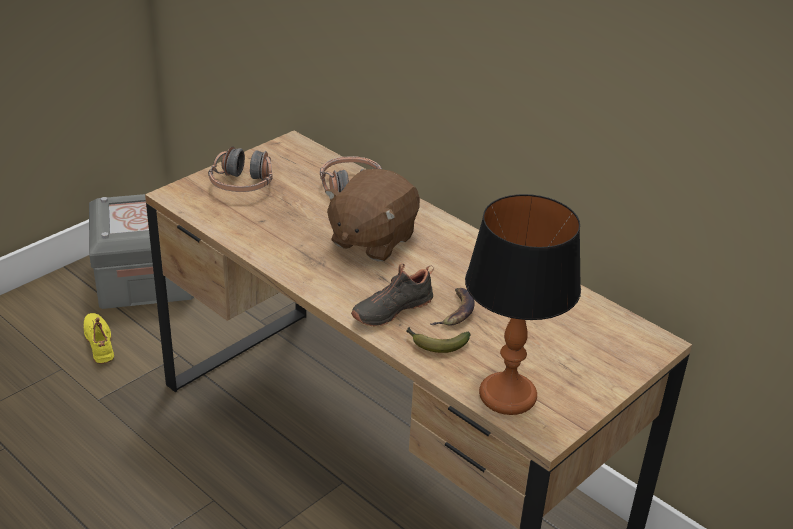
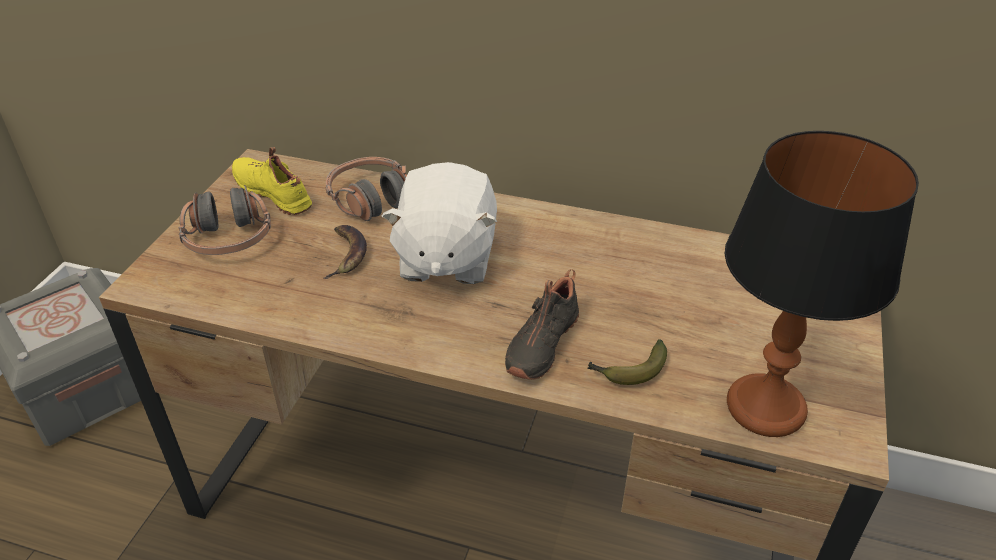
camera: 25 degrees left, 5 degrees up
(100, 343) = (71, 492): yellow shoe -> yellow shoe (274, 192)
(371, 240) = (445, 258): brown plush toy -> white plush toy
(455, 311) = (615, 316): banana -> banana (346, 254)

